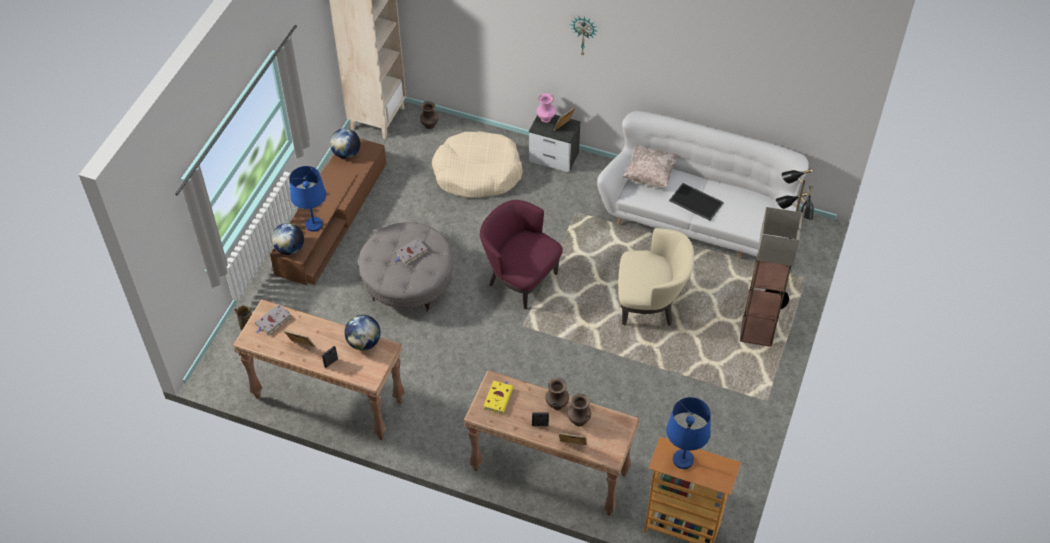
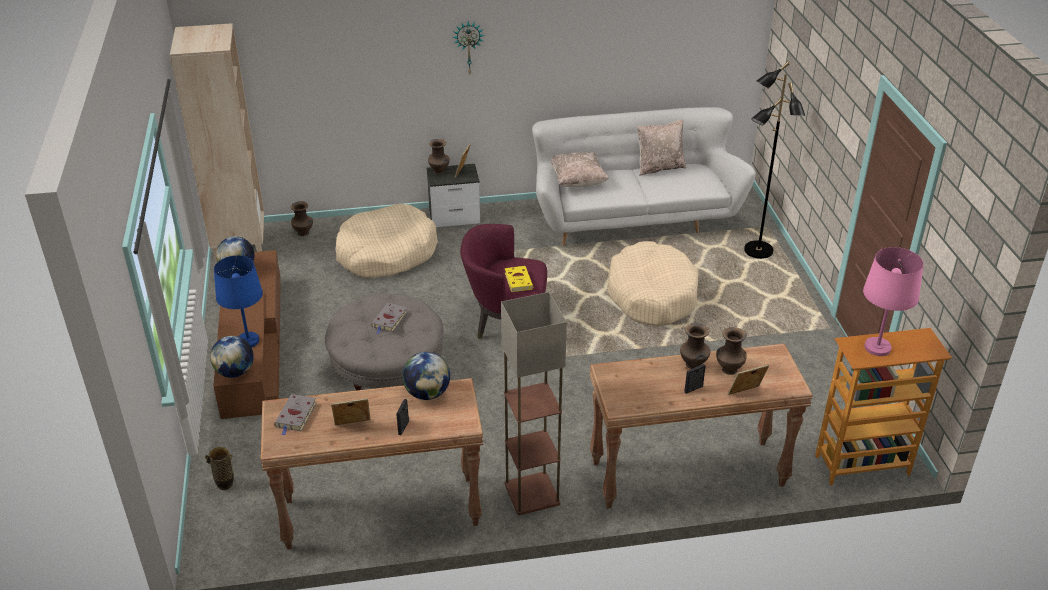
camera: 30 degrees left, 15 degrees down
(498, 397) = (626, 383): yellow book -> yellow book (518, 280)
(546, 119) = (439, 172): pink vase -> brown vase
(650, 304) = (652, 295): beige armchair -> beige dog bed
(682, 459) = (877, 347): blue table lamp -> pink table lamp
(697, 201) = (640, 186): tray -> none
(731, 187) = (659, 167): none -> beige pillow
(758, 331) = (768, 280): floor lamp -> floor lamp (533, 494)

